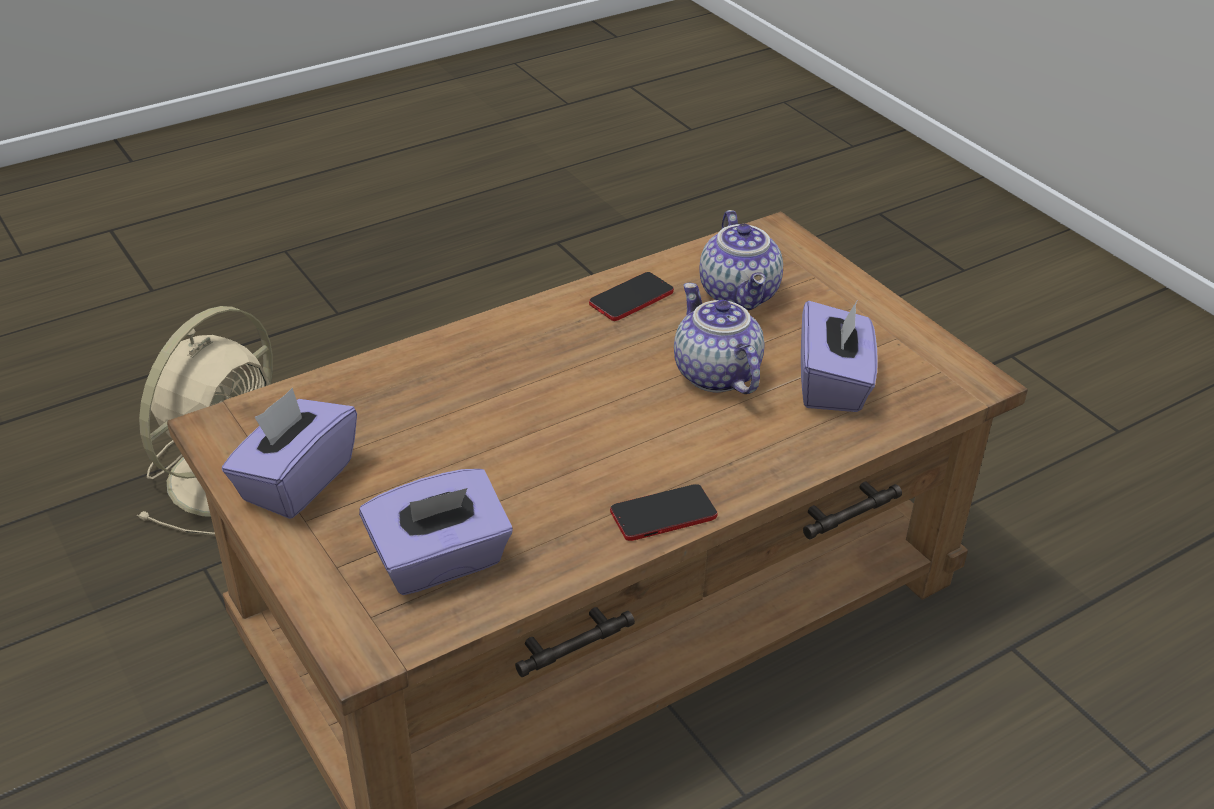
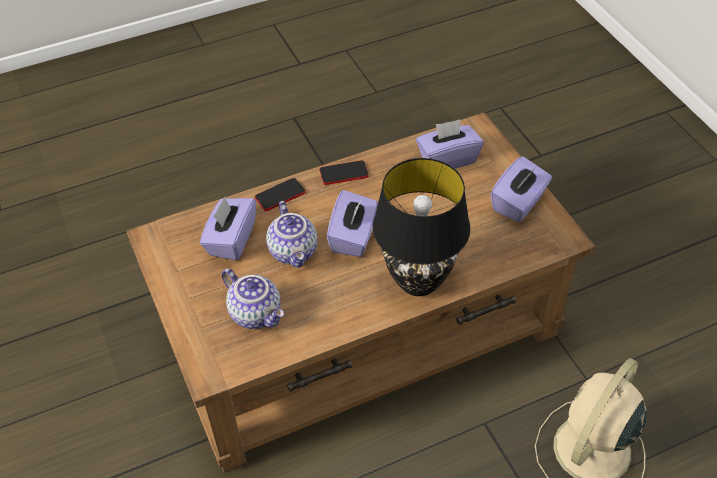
camera: 170 degrees left, 10 degrees up
(494, 346) = (417, 282): none -> black table lamp
(615, 402) = (353, 237): none -> purple tissue box
(631, 298) = (327, 316): phone -> phone (280, 195)
(741, 295) = (257, 313): teapot -> teapot turned 135 degrees clockwise

